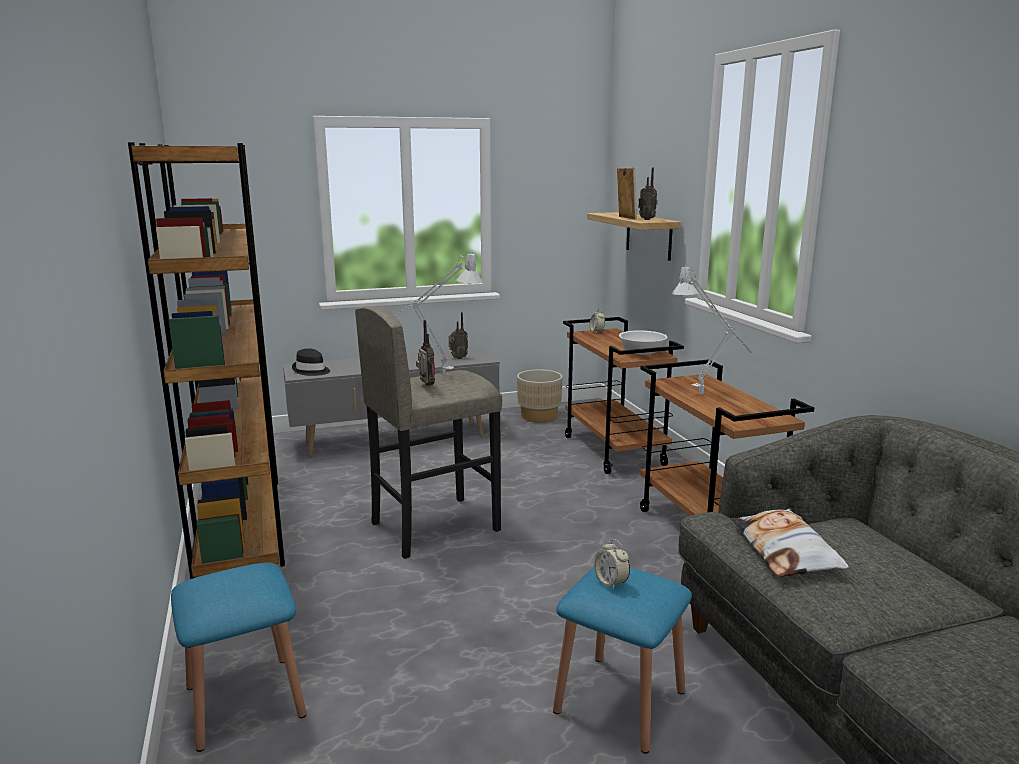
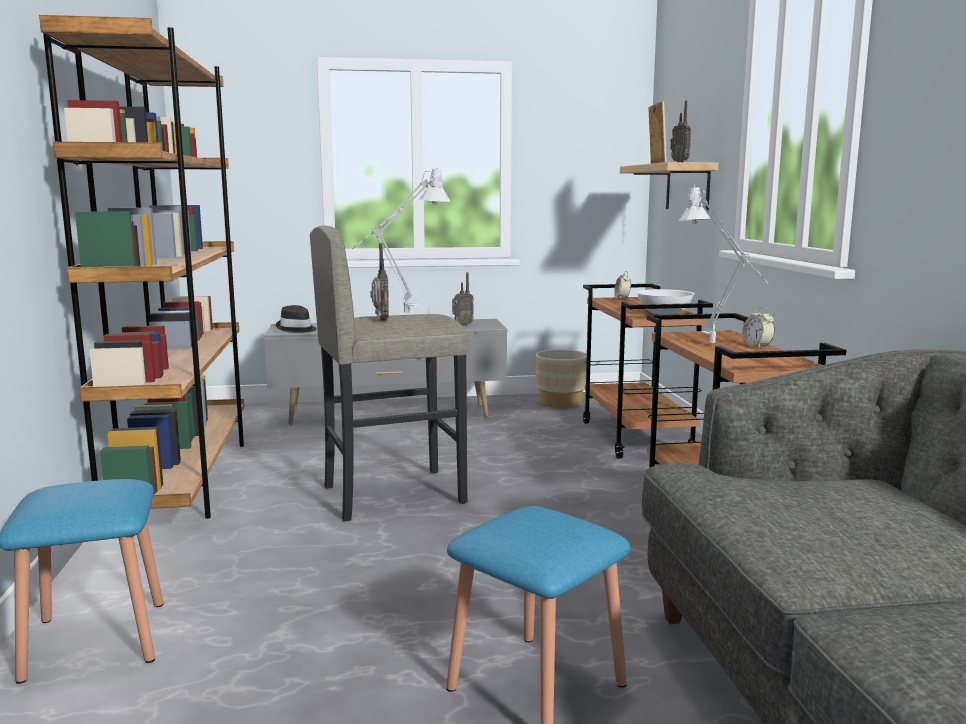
camera: 10 degrees right, 5 degrees down
(611, 582) = (522, 521): alarm clock -> alarm clock (757, 346)
(785, 551) = (762, 499): pillow -> none

